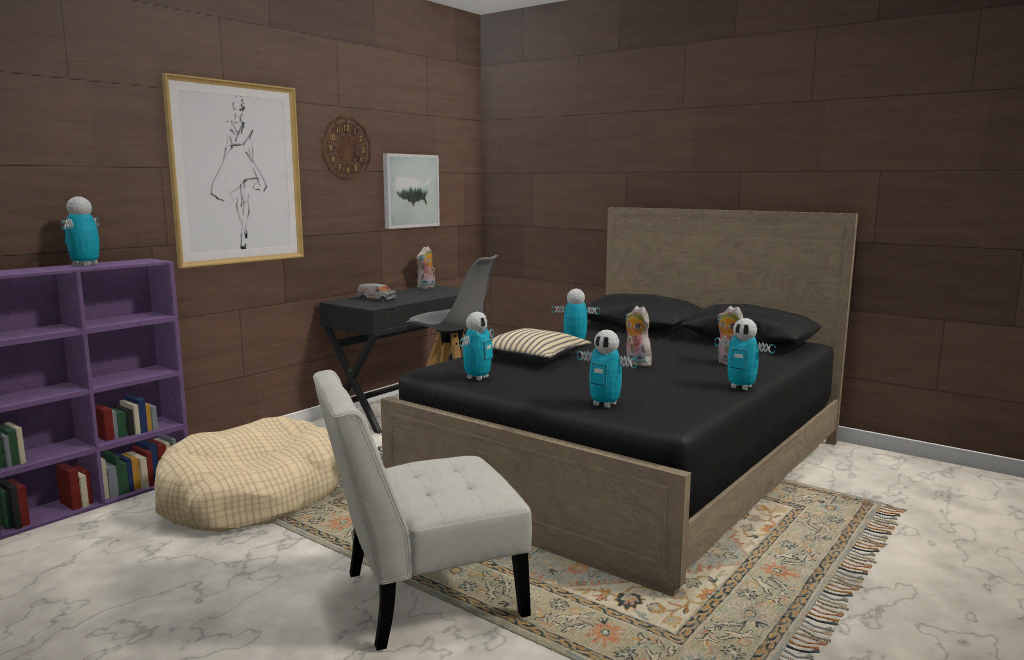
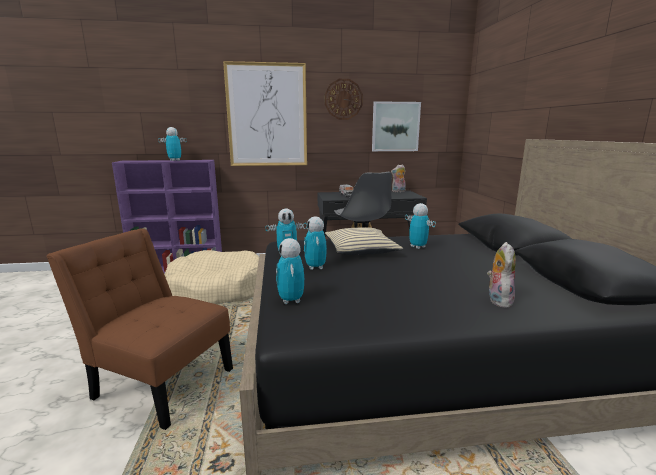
camera: 45 degrees right, 5 degrees up
(422, 596) = (160, 381): white chair -> brown chair
(635, 363) = (414, 274): plush toy -> none
(741, 387) = (439, 328): toy robot -> toy robot (315, 267)

